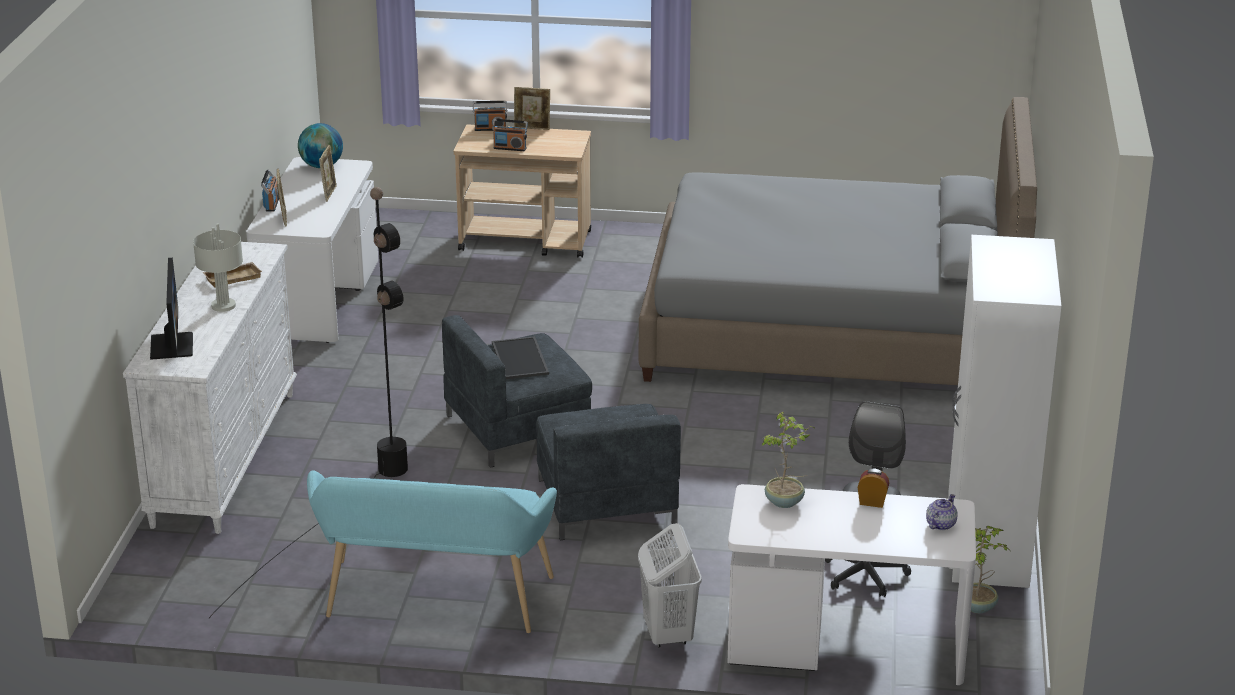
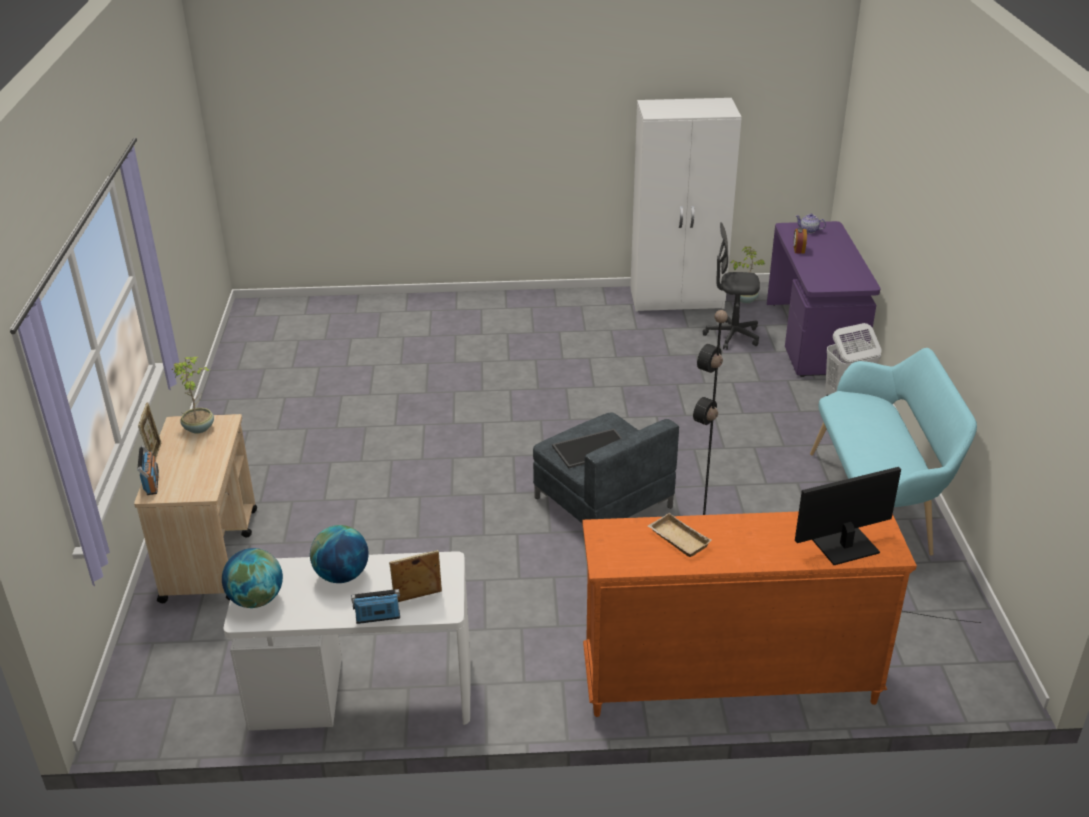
camera: 100 degrees left, 5 degrees up
(224, 306) = (743, 530): grey table lamp -> none
(225, 457) = (728, 682): white dresser -> orange dresser
(329, 193) = (342, 575): picture frame -> globe
(510, 148) = (212, 461): radio -> none
(607, 501) = (695, 443): grey armchair -> none
(785, 502) = (819, 275): potted plant -> potted plant (199, 427)
(832, 330) = (395, 366): grey bed -> none
(844, 646) = (814, 339): white desk -> purple desk

